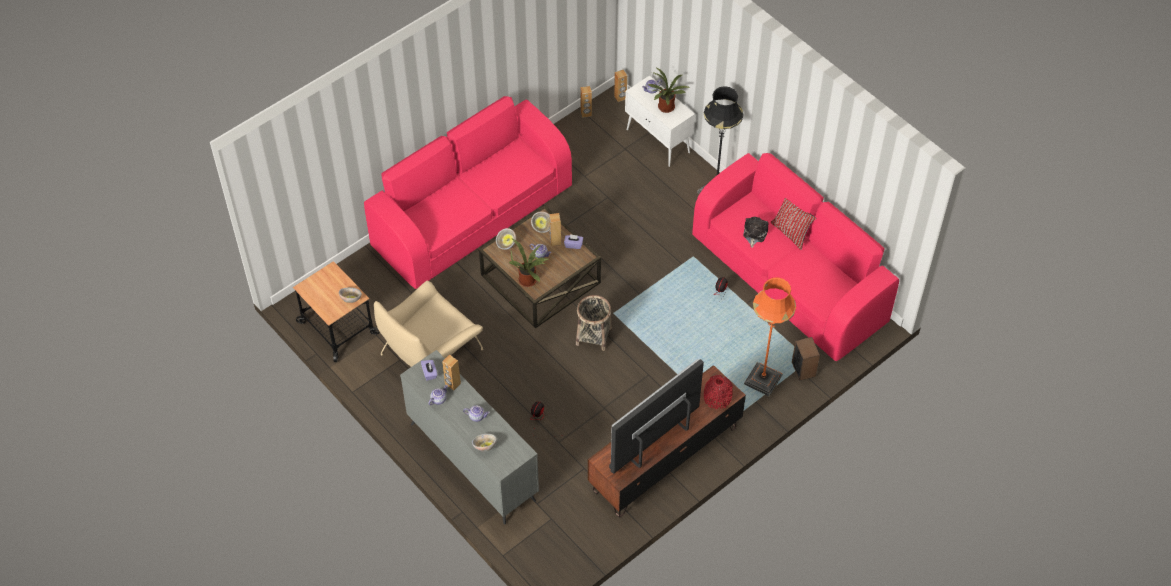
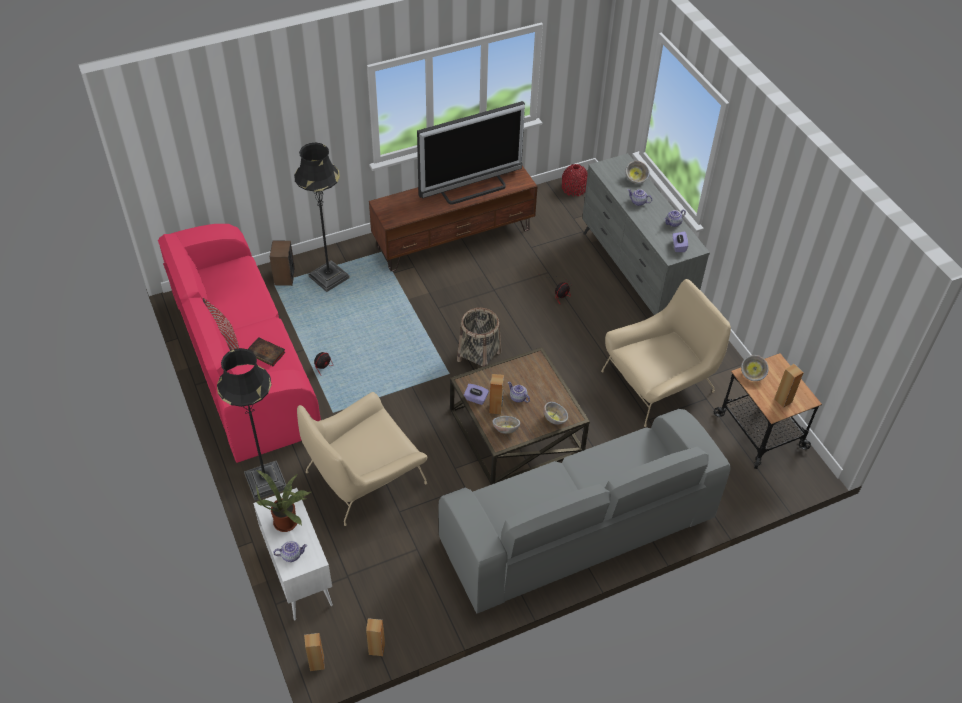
camera: 165 degrees left, 5 degrees down
(452, 384) = (656, 232): brown speaker -> brown speaker (783, 400)
(472, 216) = (577, 530): pink sofa -> grey sofa
(529, 279) = (539, 372): potted plant -> none
(644, 215) = (364, 476): none -> beige armchair
(717, 398) = (396, 204): red vase -> red vase (574, 188)
(754, 234) = (267, 353): plush toy -> book
(762, 380) = (329, 277): orange floor lamp -> black floor lamp

